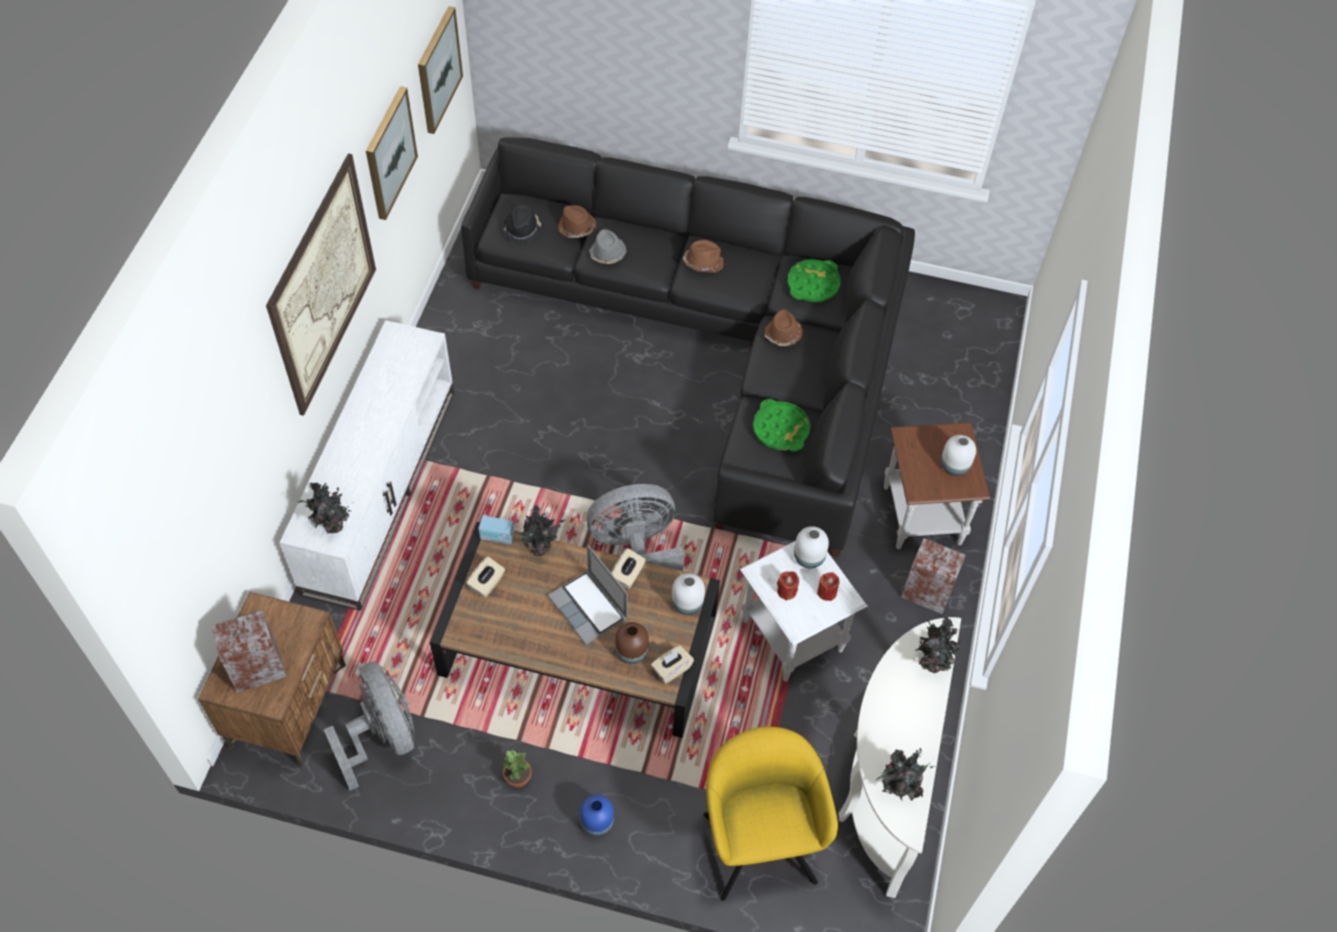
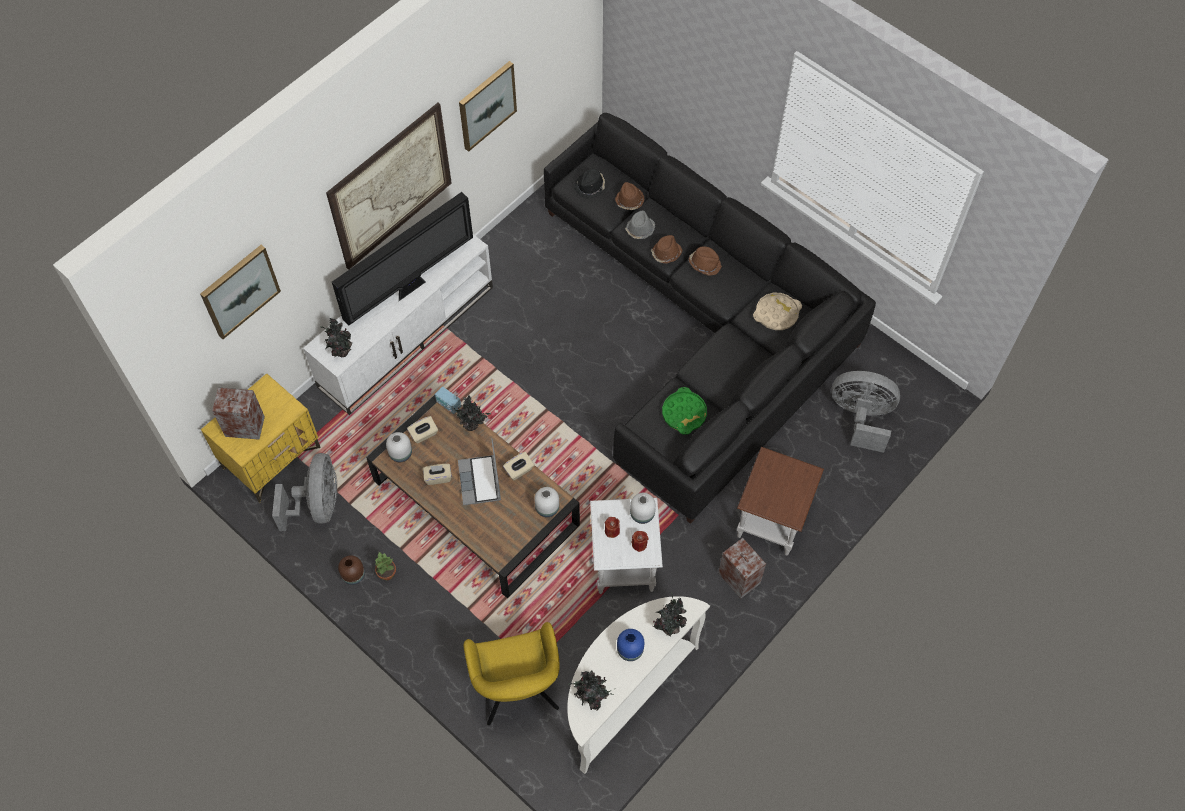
camera: 30 degrees right, 5 degrees up
(288, 705) = (272, 457): brown nightstand -> yellow nightstand
(378, 416) = (411, 287): none -> television
(438, 69) = (559, 51): picture -> picture (239, 290)
(597, 823) = (420, 627): blue vase -> blue vase (630, 651)
(632, 653) = (490, 525): brown vase -> brown vase (353, 576)
(636, 547) = (553, 452): grey fan -> grey fan (861, 417)
(671, 669) = (510, 548): beige tissue box -> beige tissue box (438, 477)
(758, 840) = (517, 690): yellow armchair -> yellow armchair turned 150 degrees clockwise
(782, 334) = (730, 343): brown hat -> brown hat (666, 253)
(813, 284) = (776, 314): green tray -> beige tray
(954, 465) = (790, 495): white vase -> white vase (401, 453)

